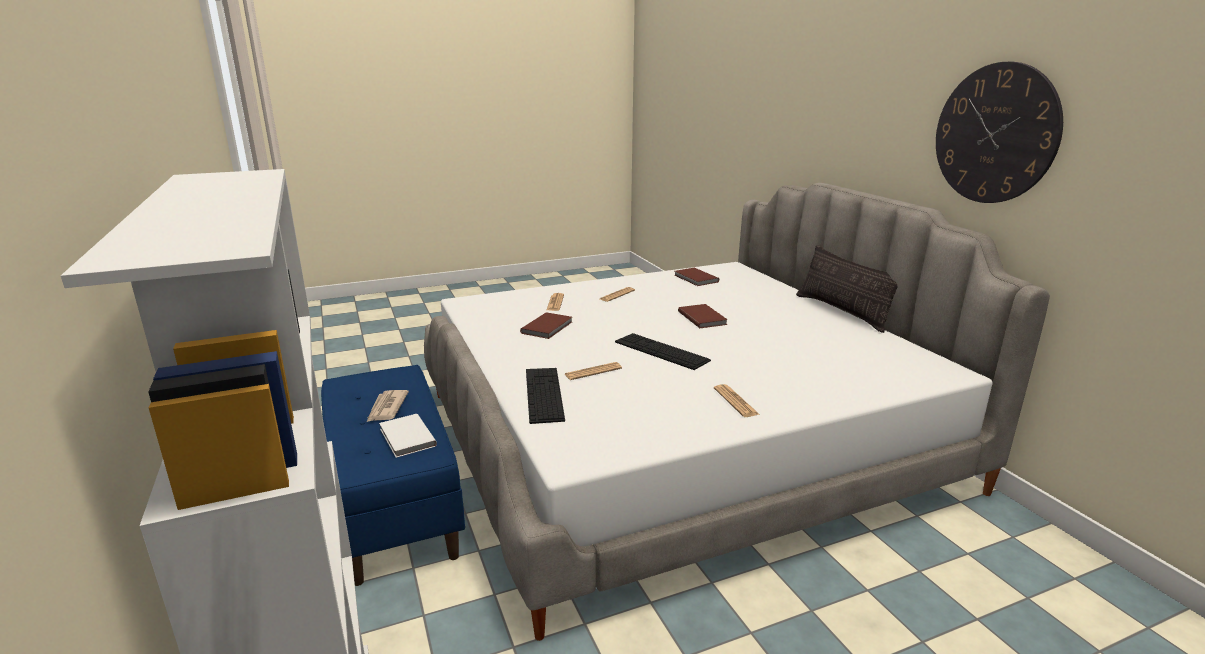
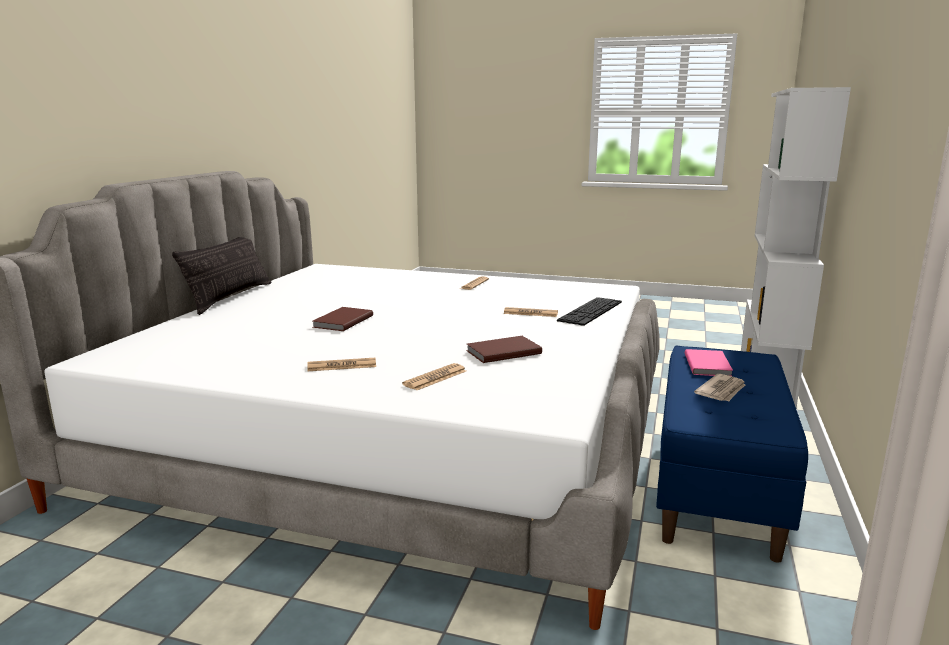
camera: 140 degrees left, 5 degrees down
(406, 438) = (708, 365): white book -> pink book
(661, 351) = (448, 311): keyboard -> none
(695, 279) = (194, 358): brown book -> none
(995, 134) = (232, 100): wall clock -> none

